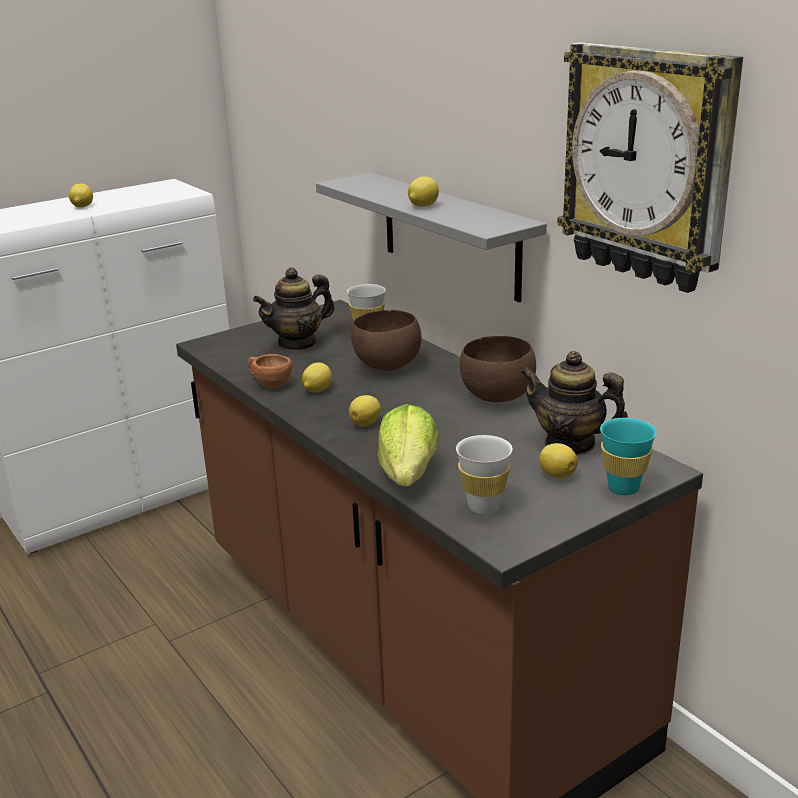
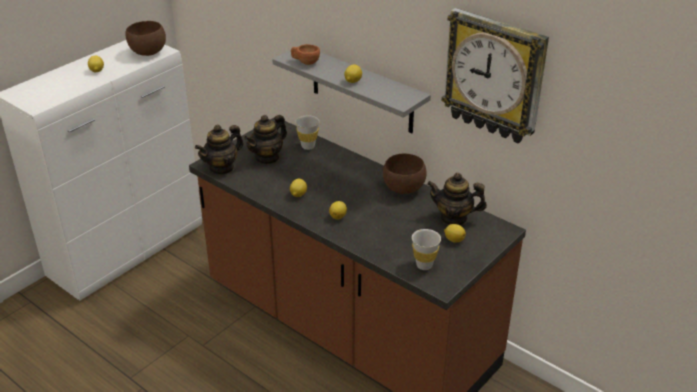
camera: 15 degrees left, 10 degrees up
(221, 350) = (222, 168): none -> teapot
(269, 384) = (266, 192): brown cup -> brown cup (305, 62)
(386, 366) = (330, 171): brown bowl -> brown bowl (147, 53)
(408, 474) = (377, 249): lettuce -> none
(623, 488) = (489, 244): turquoise cup -> none

